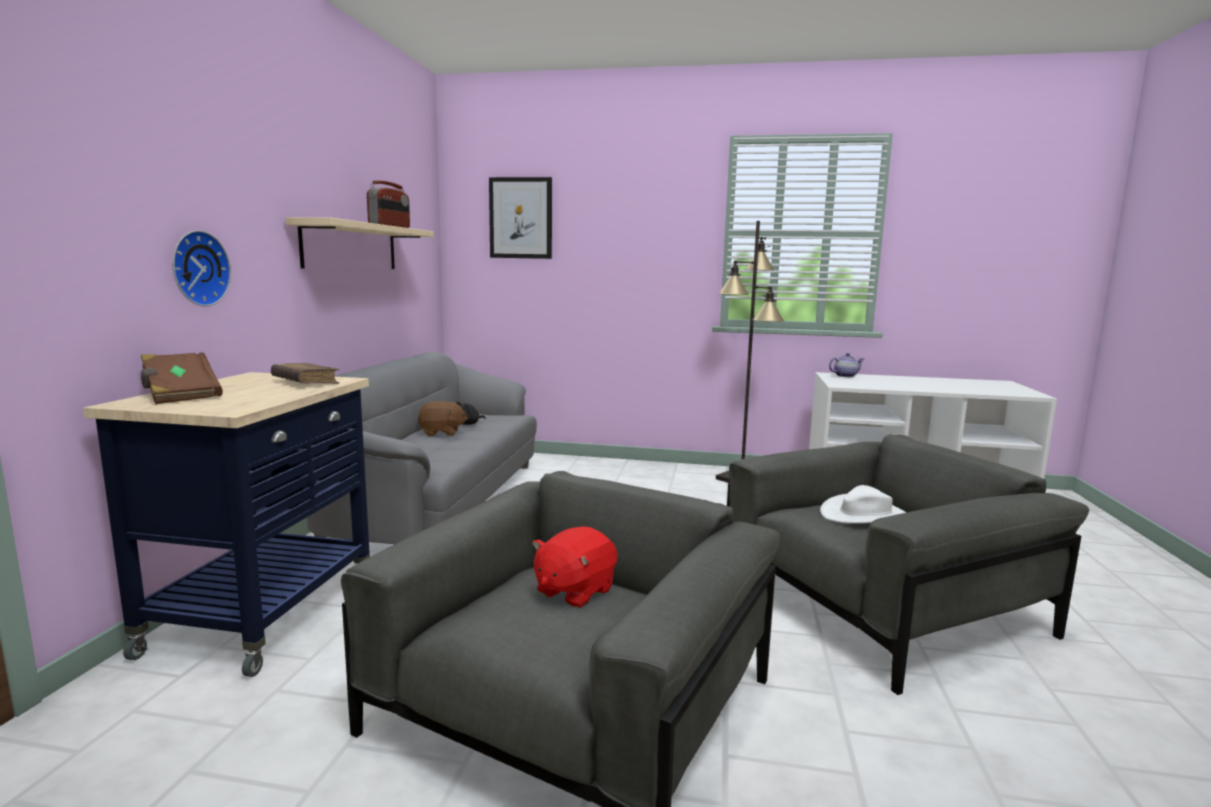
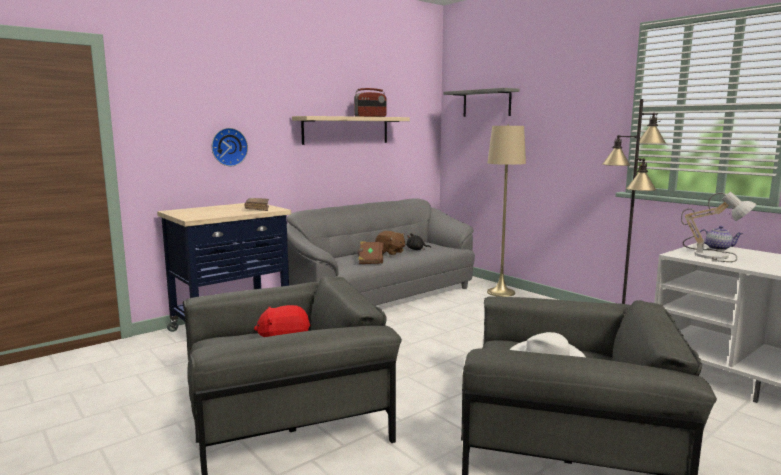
camera: 40 degrees right, 0 degrees up
(180, 395) = (198, 209): brown book -> brown book (370, 260)
(521, 218) = (486, 103): picture -> grey shelf
(572, 464) = (501, 292): none -> beige floor lamp
(861, 382) = (713, 255): none -> table lamp

